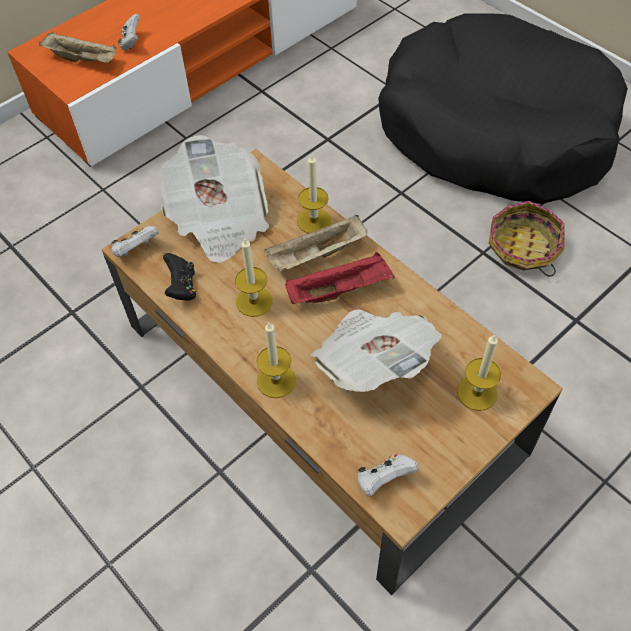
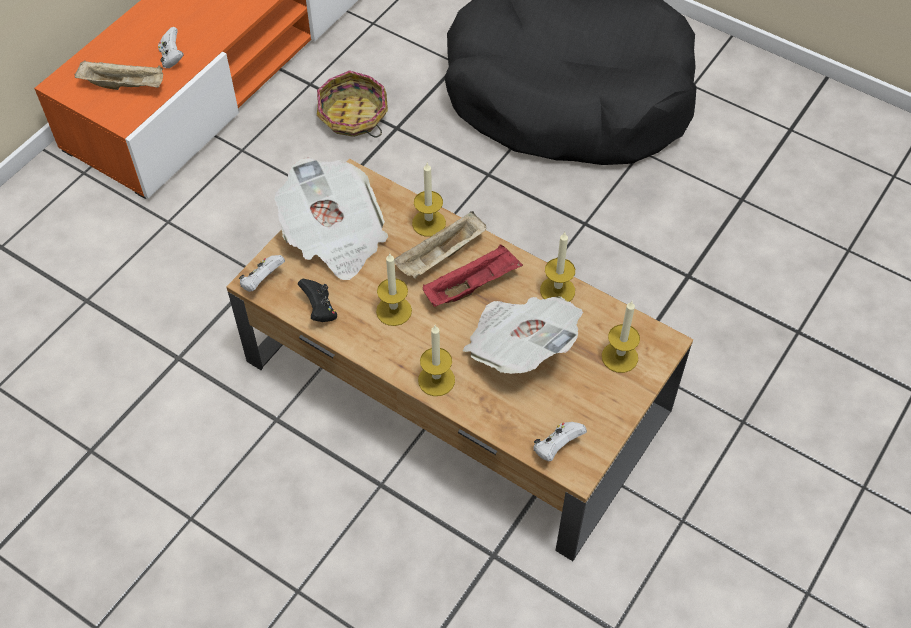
camera: 15 degrees left, 0 degrees up
(427, 310) = (557, 290): none -> candle
(523, 248) = (623, 213): basket -> basket (353, 117)

